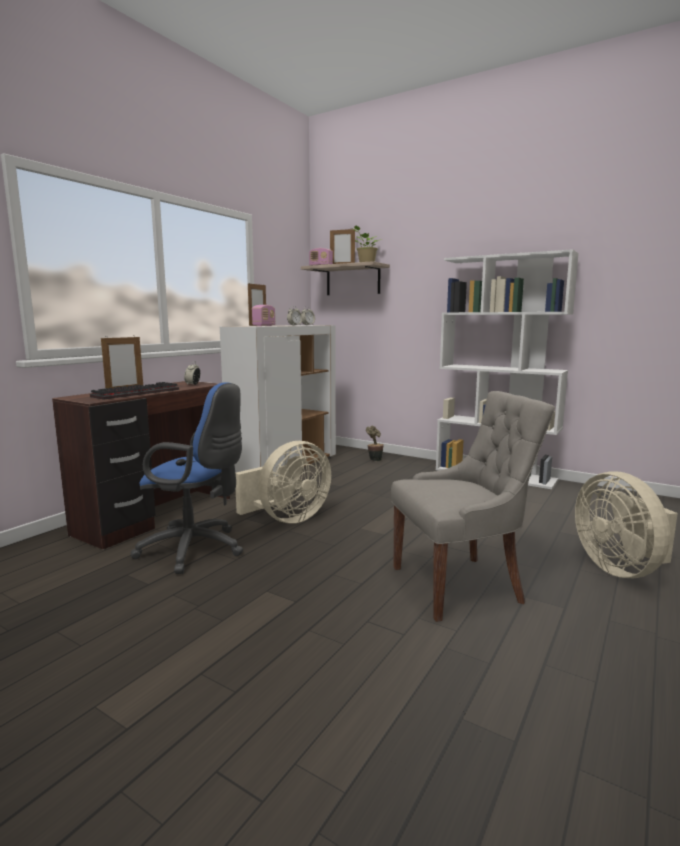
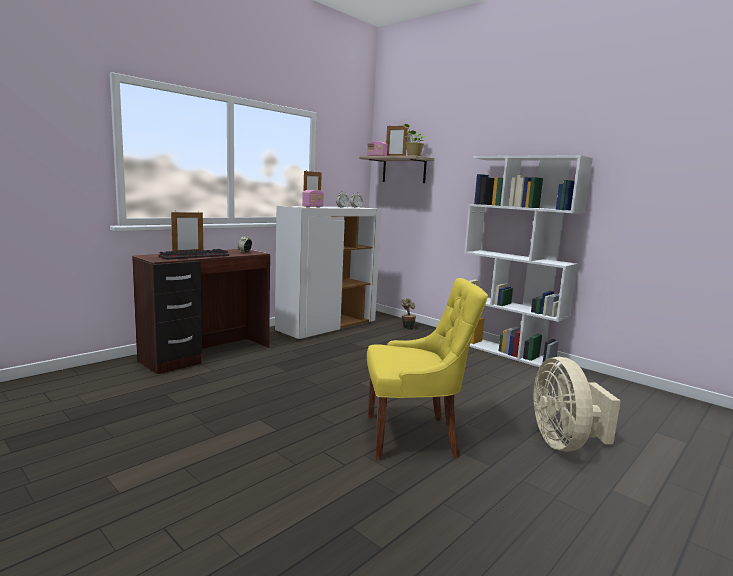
camera: 10 degrees right, 0 degrees up
(196, 550) = (224, 383): blue office chair -> none
(288, 519) = (306, 368): beige fan -> none
(460, 585) = (413, 436): grey chair -> yellow chair

